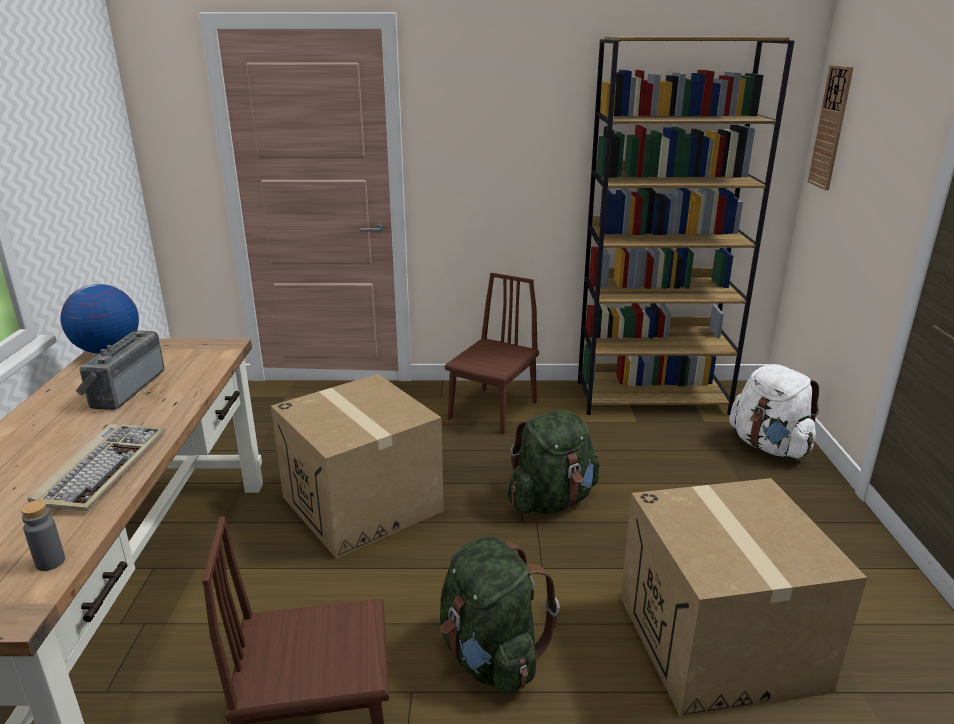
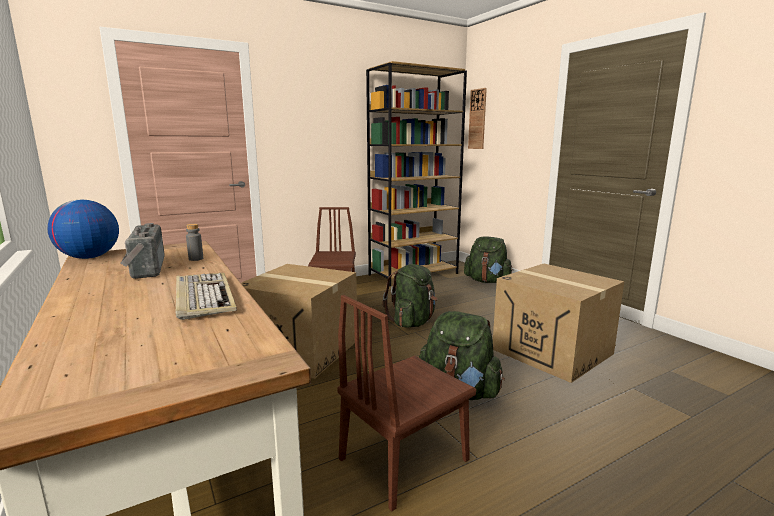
camera: 30 degrees left, 10 degrees down
(50, 562) = (250, 336): grey bottle -> grey bottle (196, 259)
(769, 446) = (487, 281): white backpack -> green backpack

